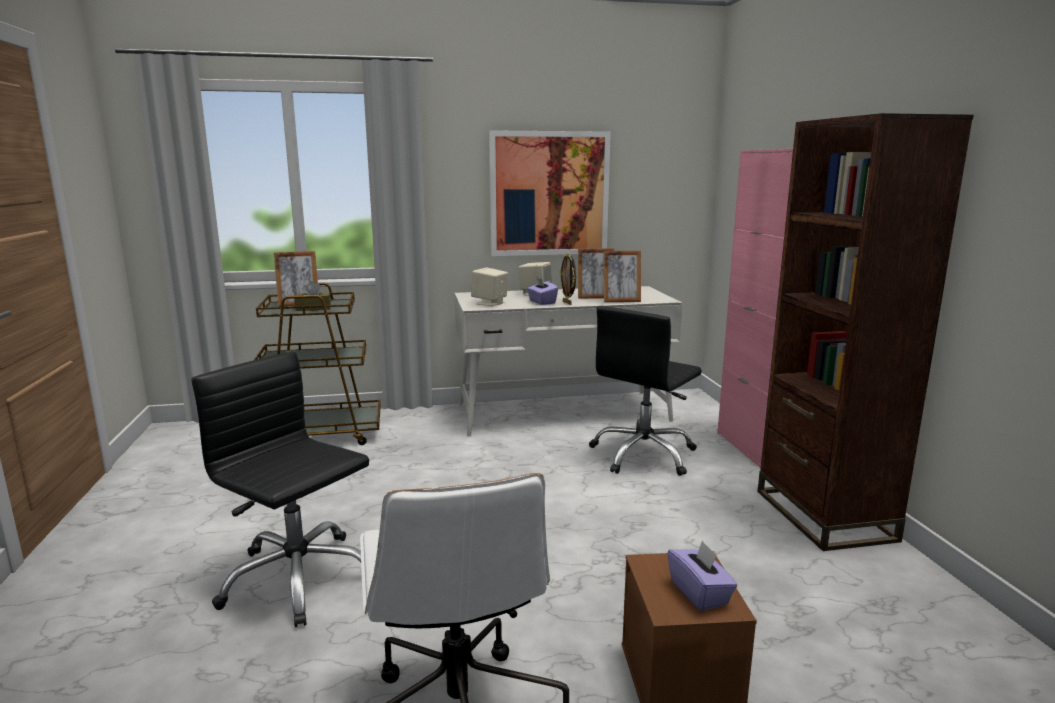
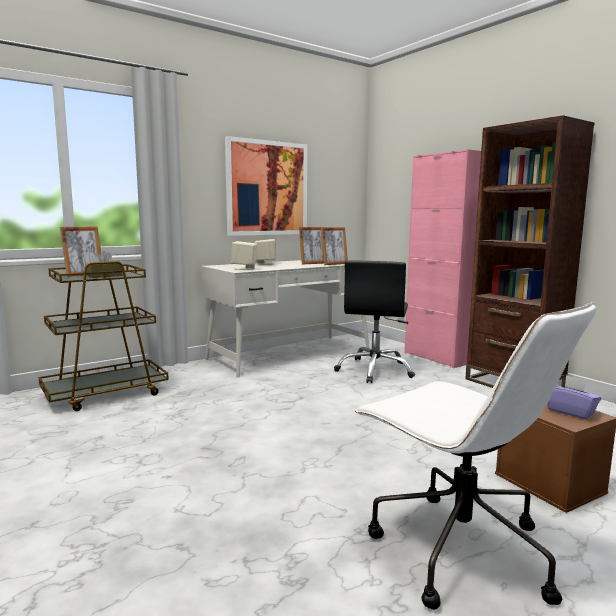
camera: 25 degrees left, 5 degrees down
(298, 578) = (213, 493): black office chair -> none
(542, 302) = (281, 266): purple tissue box -> none
(567, 303) = (301, 266): picture frame -> none

